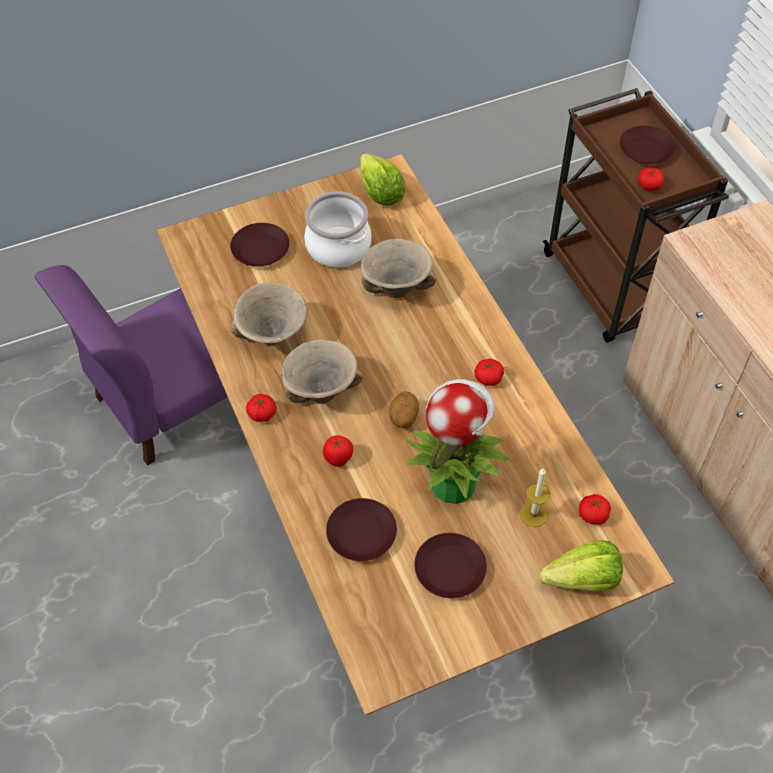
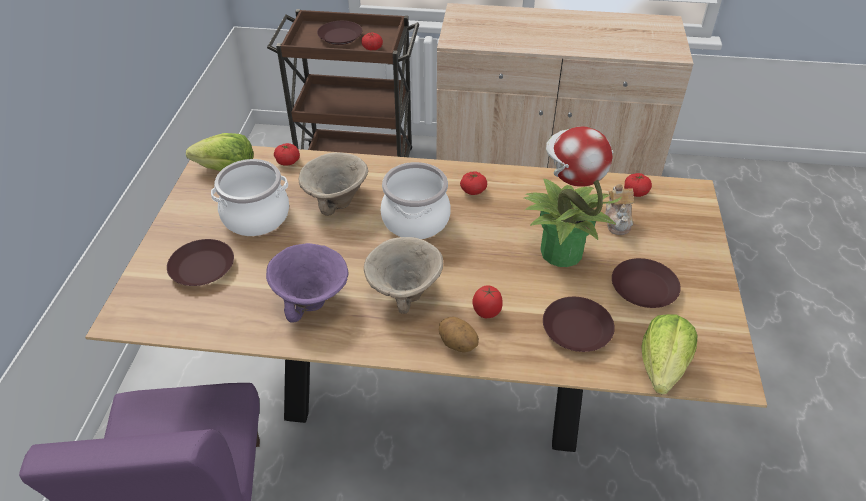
camera: 60 degrees left, 10 degrees down
(262, 414) = (396, 345): tomato -> tomato (288, 161)
(273, 336) = (313, 300): beige bowl -> purple bowl
(403, 418) = (474, 253): potato -> potato (457, 345)
(414, 354) = (415, 220): none -> cooking pot
(533, 514) = (617, 221): candle -> teapot
(583, 580) = (690, 221): lettuce -> lettuce (662, 367)

